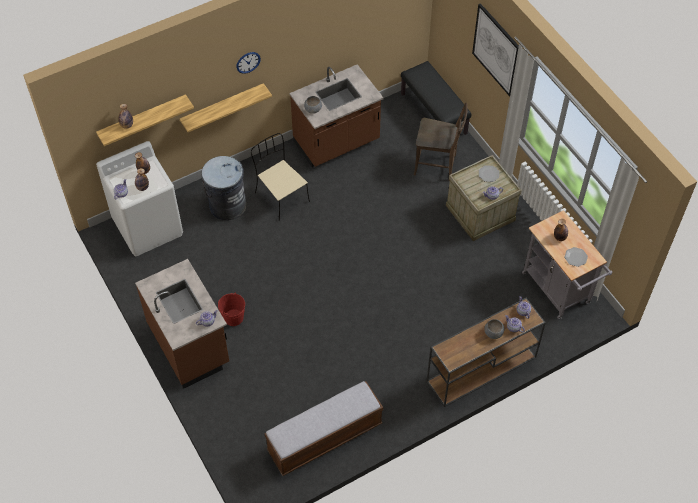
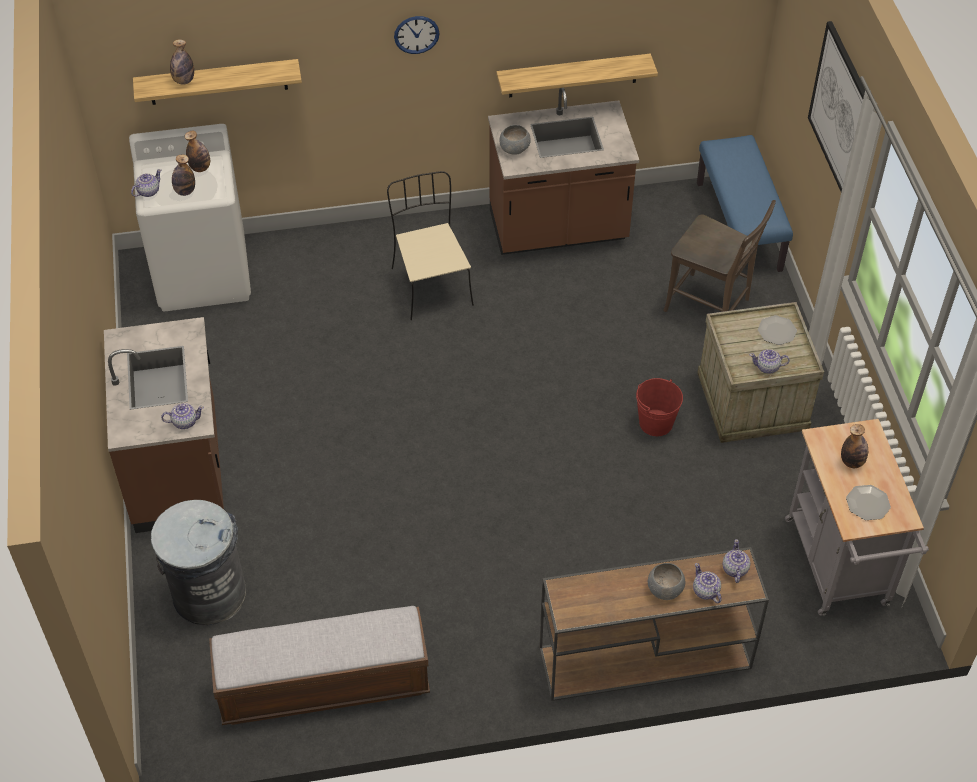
camera: 20 degrees right, 5 degrees down
(222, 107) = (365, 105): shelf -> shelf (573, 75)
(227, 205) = (340, 275): grey trash can -> grey trash can (209, 593)
(233, 317) = (267, 447): red bucket -> red bucket (656, 423)
(434, 114) = (739, 227): black bench -> blue bench

